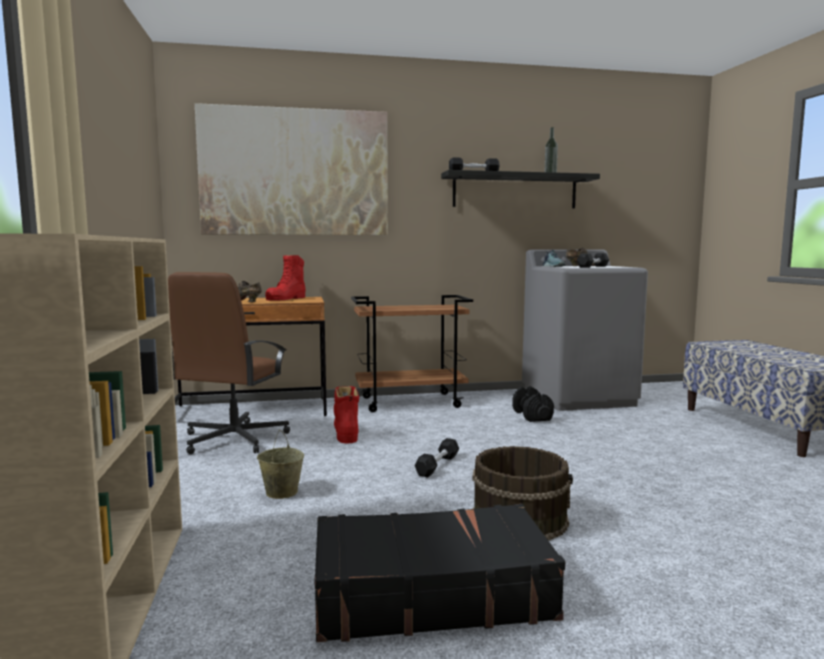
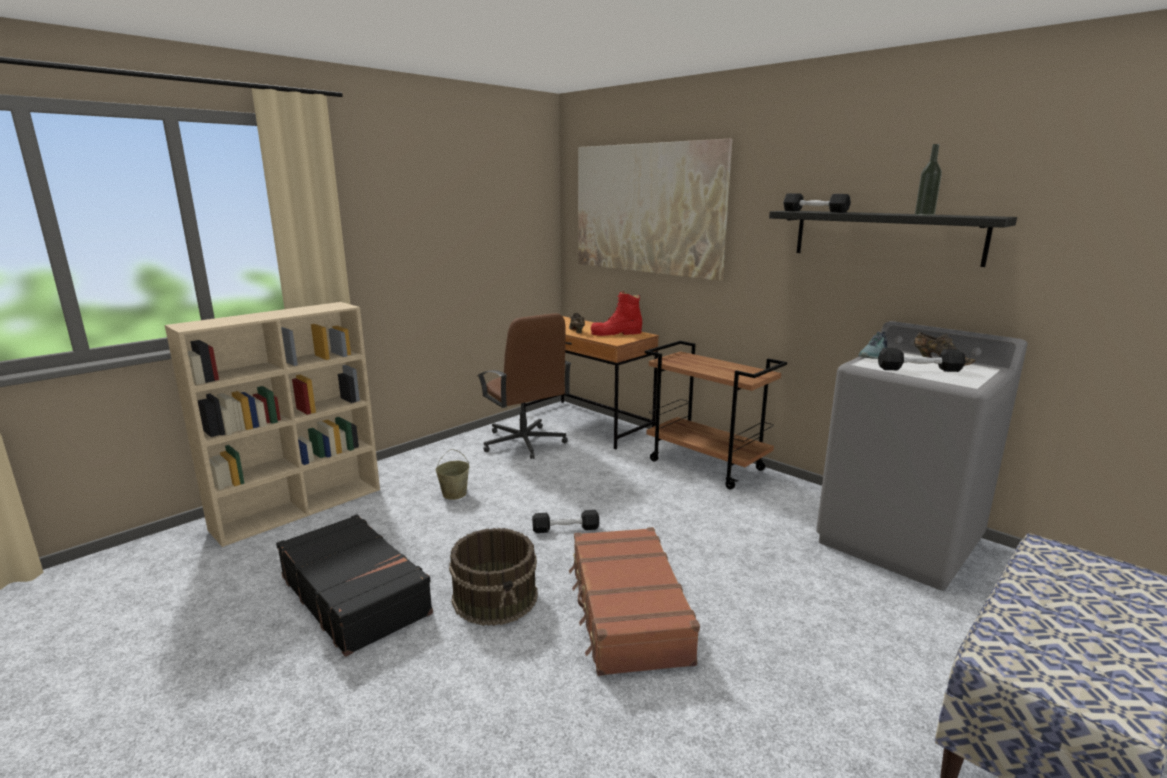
camera: 55 degrees right, 10 degrees up
(233, 439) = (524, 443): brown office chair -> brown office chair turned 105 degrees counterclockwise
(346, 433) = (588, 470): red boot -> none
(532, 415) = (771, 532): black dumbbell -> none
(591, 478) = (627, 612): none -> brown suitcase

